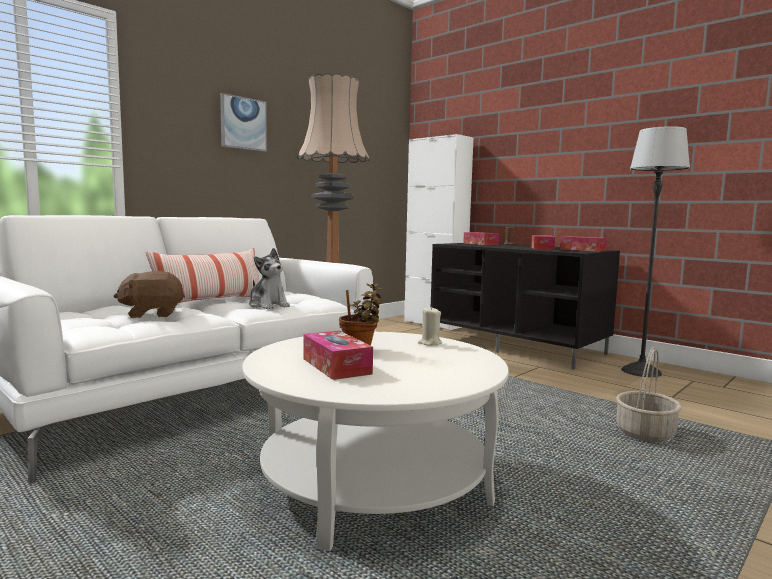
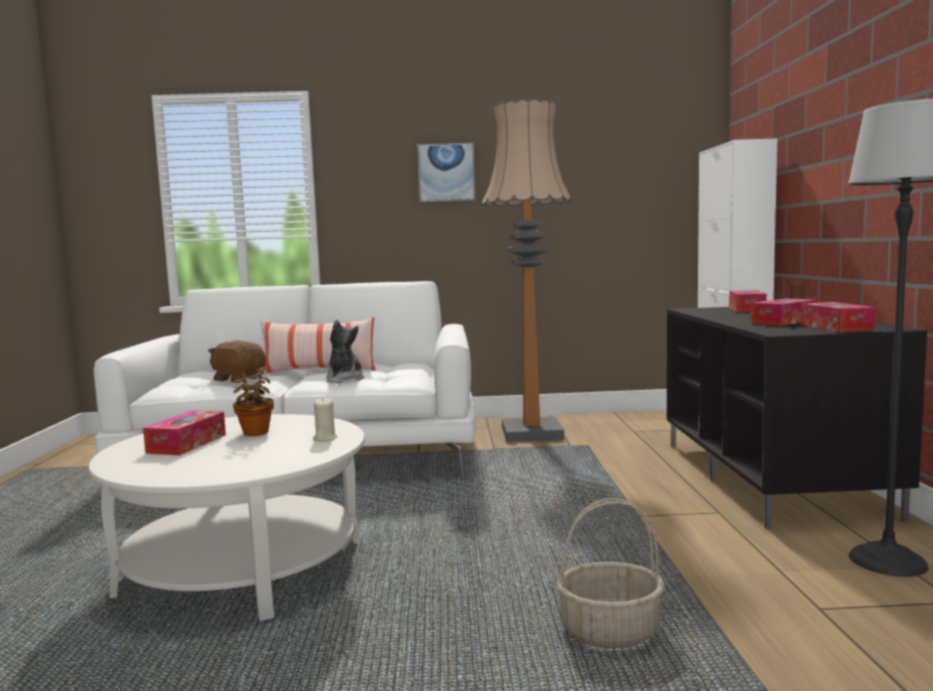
camera: 45 degrees right, 0 degrees up
(268, 305) = (344, 379): plush toy -> plush toy turned 150 degrees clockwise

